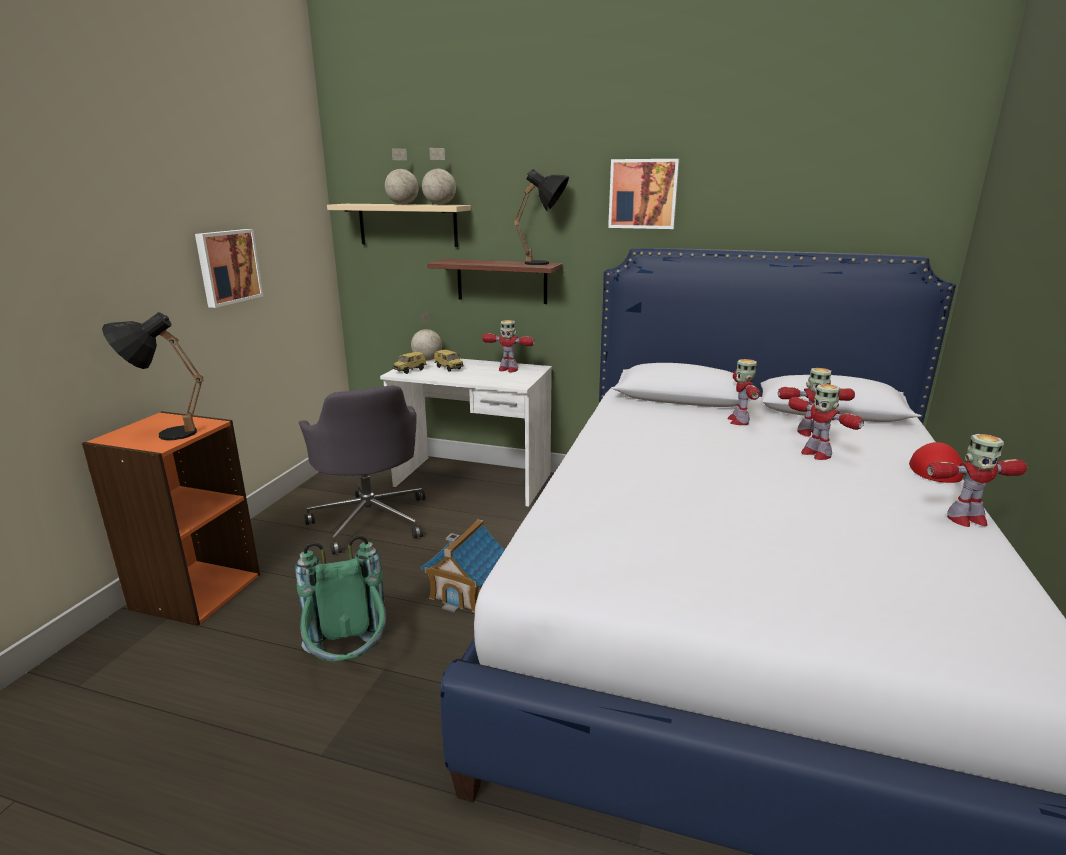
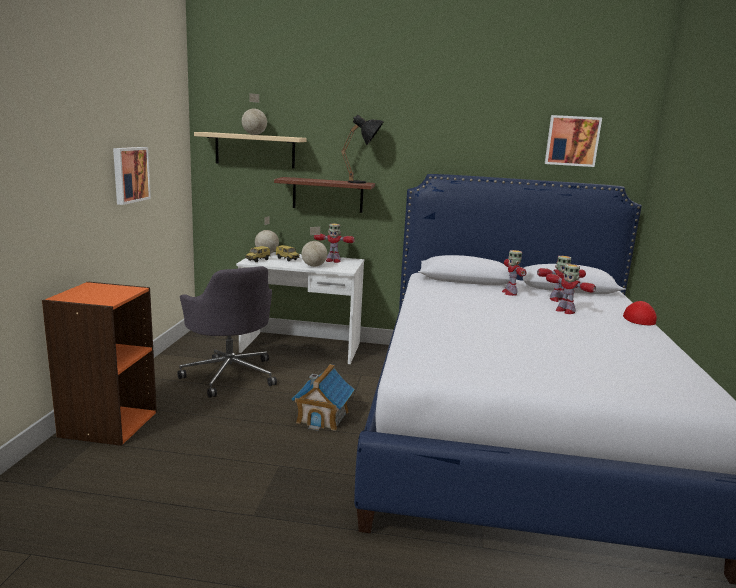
camera: 10 degrees left, 5 degrees down
(164, 434) = (104, 295): black table lamp -> none
(349, 663) = (251, 463): green backpack -> none
(440, 204) = (284, 136): globe -> globe (314, 266)
(643, 194) = (435, 136): picture -> picture (572, 141)
(965, 519) = (661, 342): toy robot -> none

